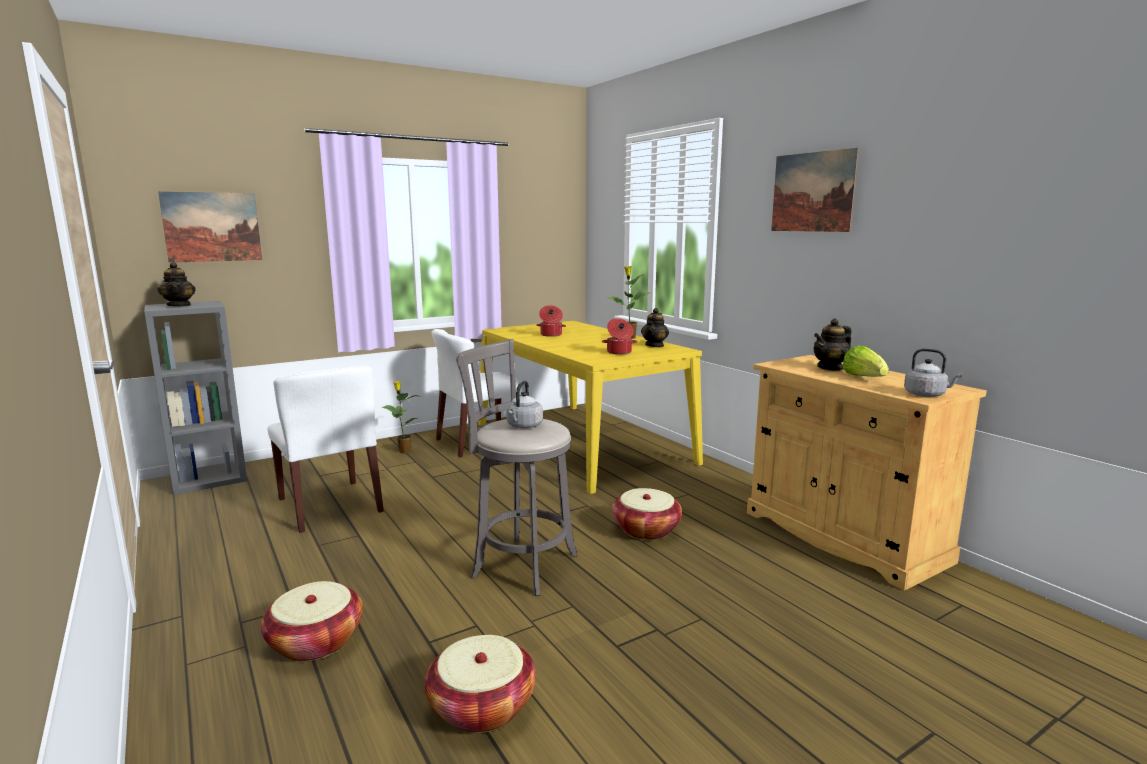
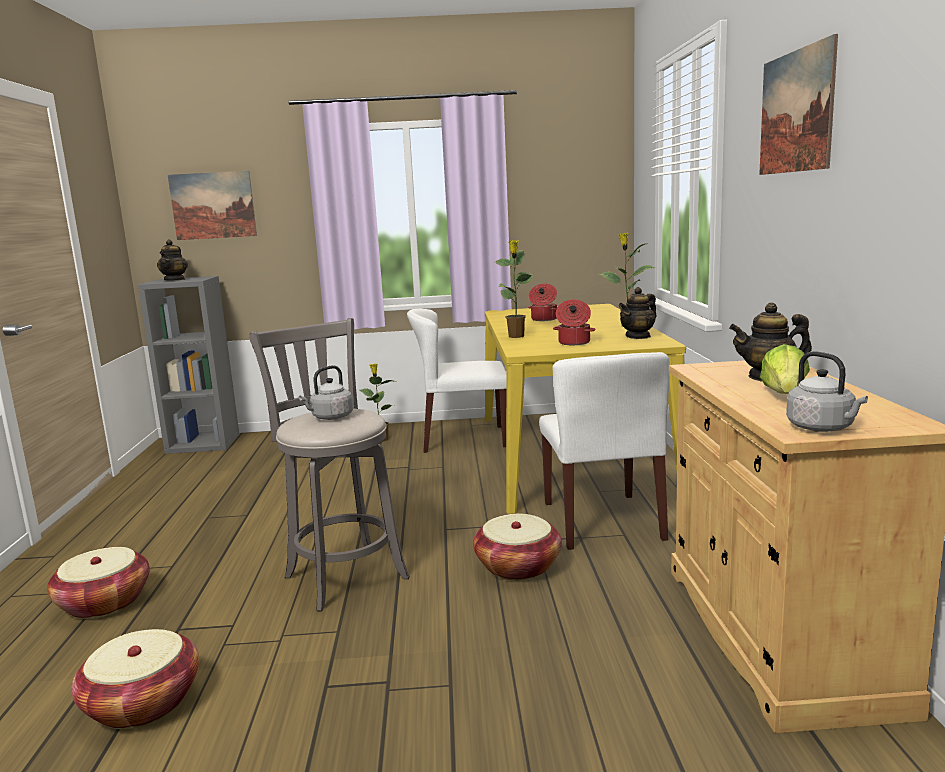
camera: 30 degrees right, 0 degrees up
(330, 505) = (259, 482): white chair -> white chair (603, 521)
(562, 349) = (516, 336): none -> potted plant

